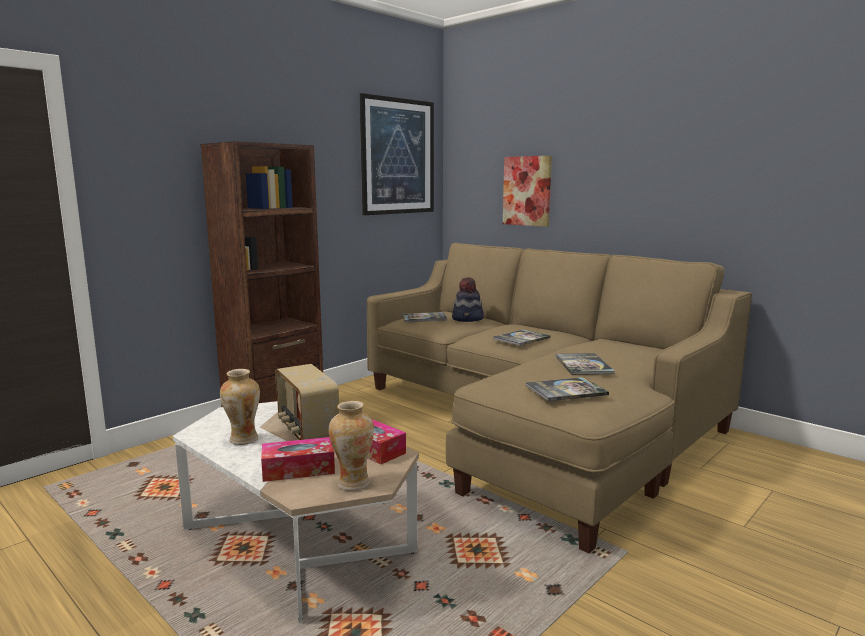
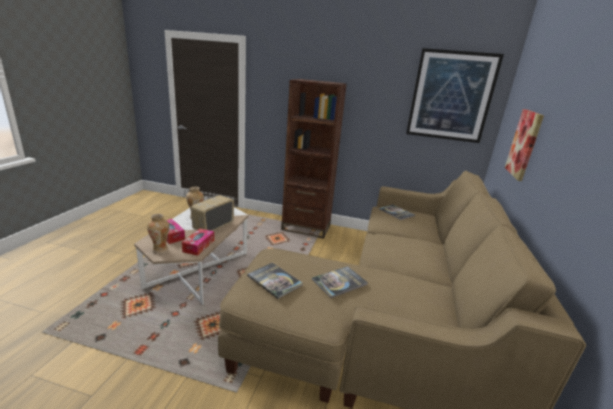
camera: 60 degrees right, 10 degrees up
(468, 319) = (416, 226): hat -> none
(521, 338) = (392, 251): book -> none

